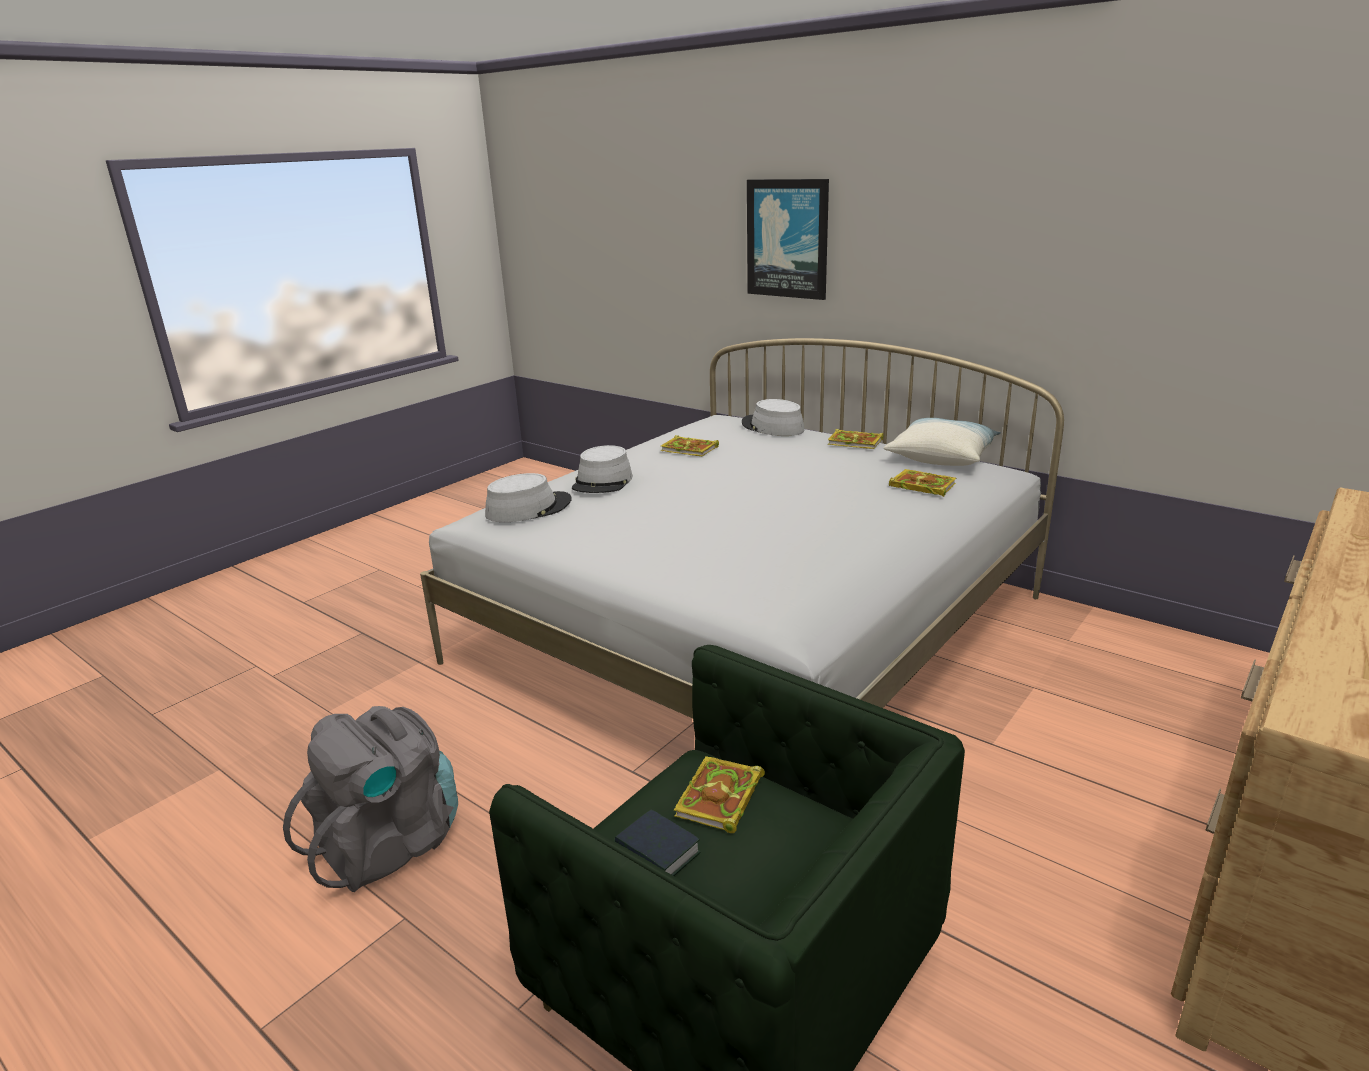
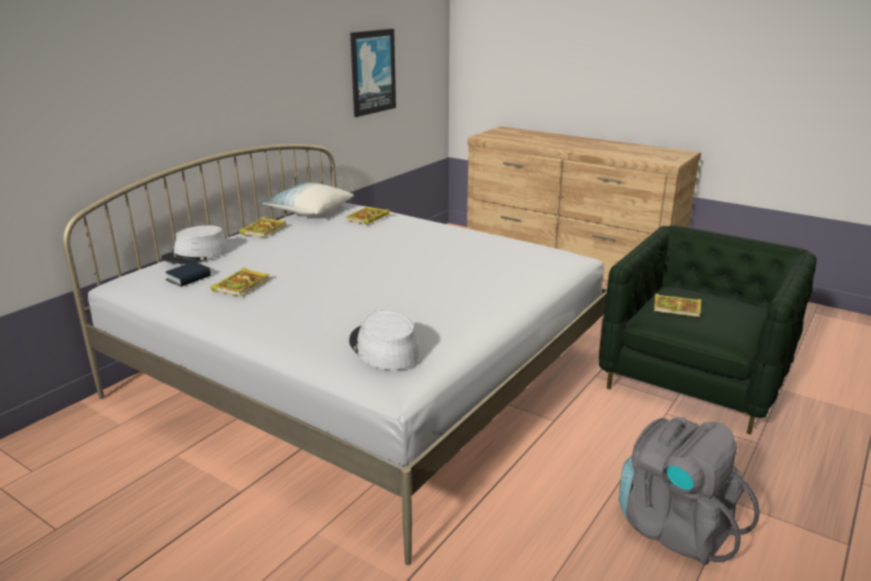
camera: 95 degrees left, 0 degrees up
(603, 482) = (320, 318): grey hat -> none
(657, 852) = (725, 321): book -> book (188, 278)
(787, 239) = (114, 80): picture -> picture (372, 72)

